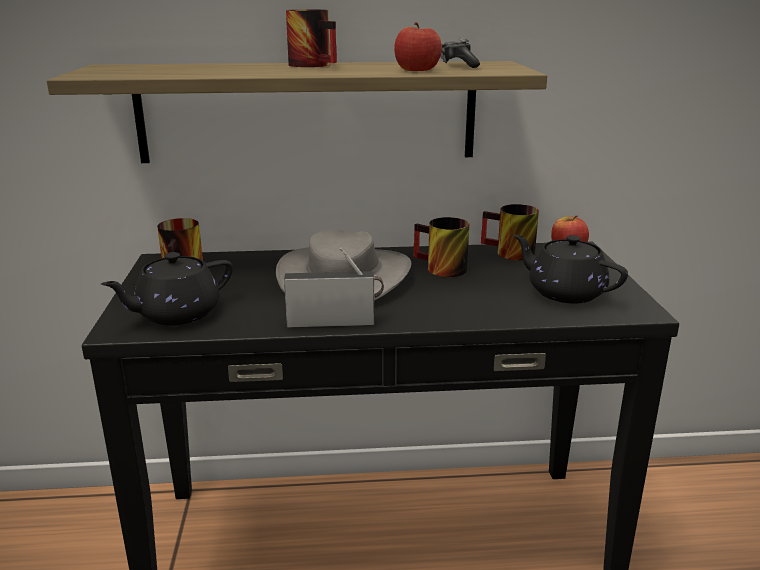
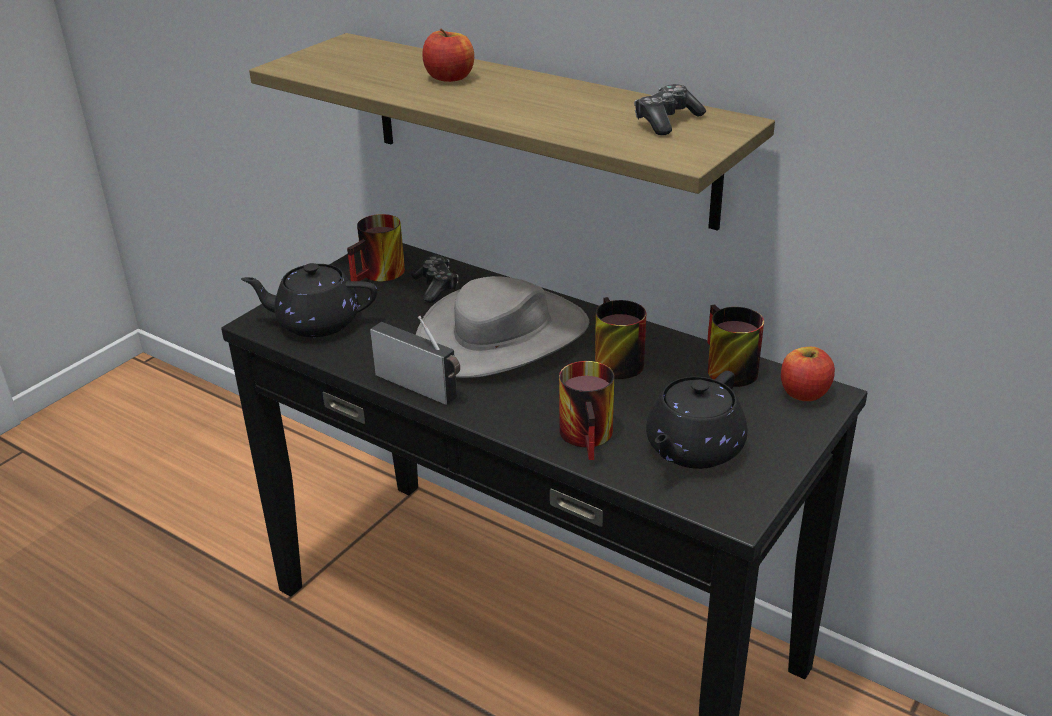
camera: 40 degrees right, 10 degrees up
(245, 268) = (436, 287): none -> game controller
(317, 65) = (523, 84): mug -> mug (592, 437)
(417, 70) = (586, 126): apple -> apple (449, 78)
(564, 292) = (693, 449): black teapot -> black teapot turned 135 degrees counterclockwise

